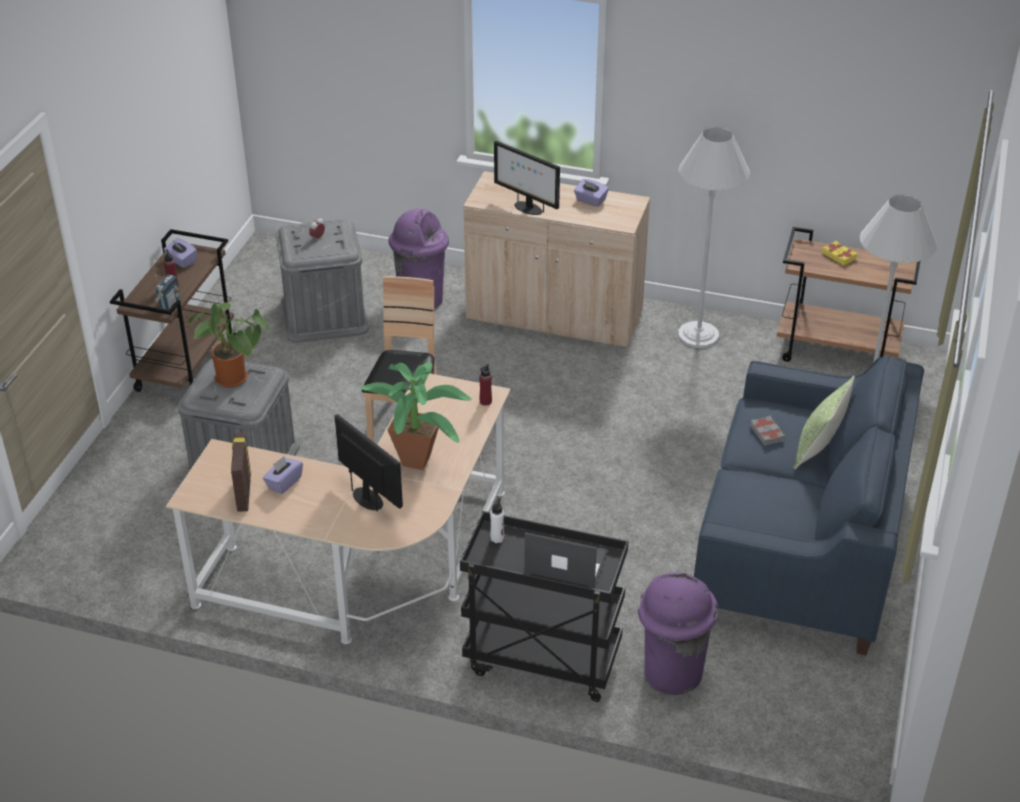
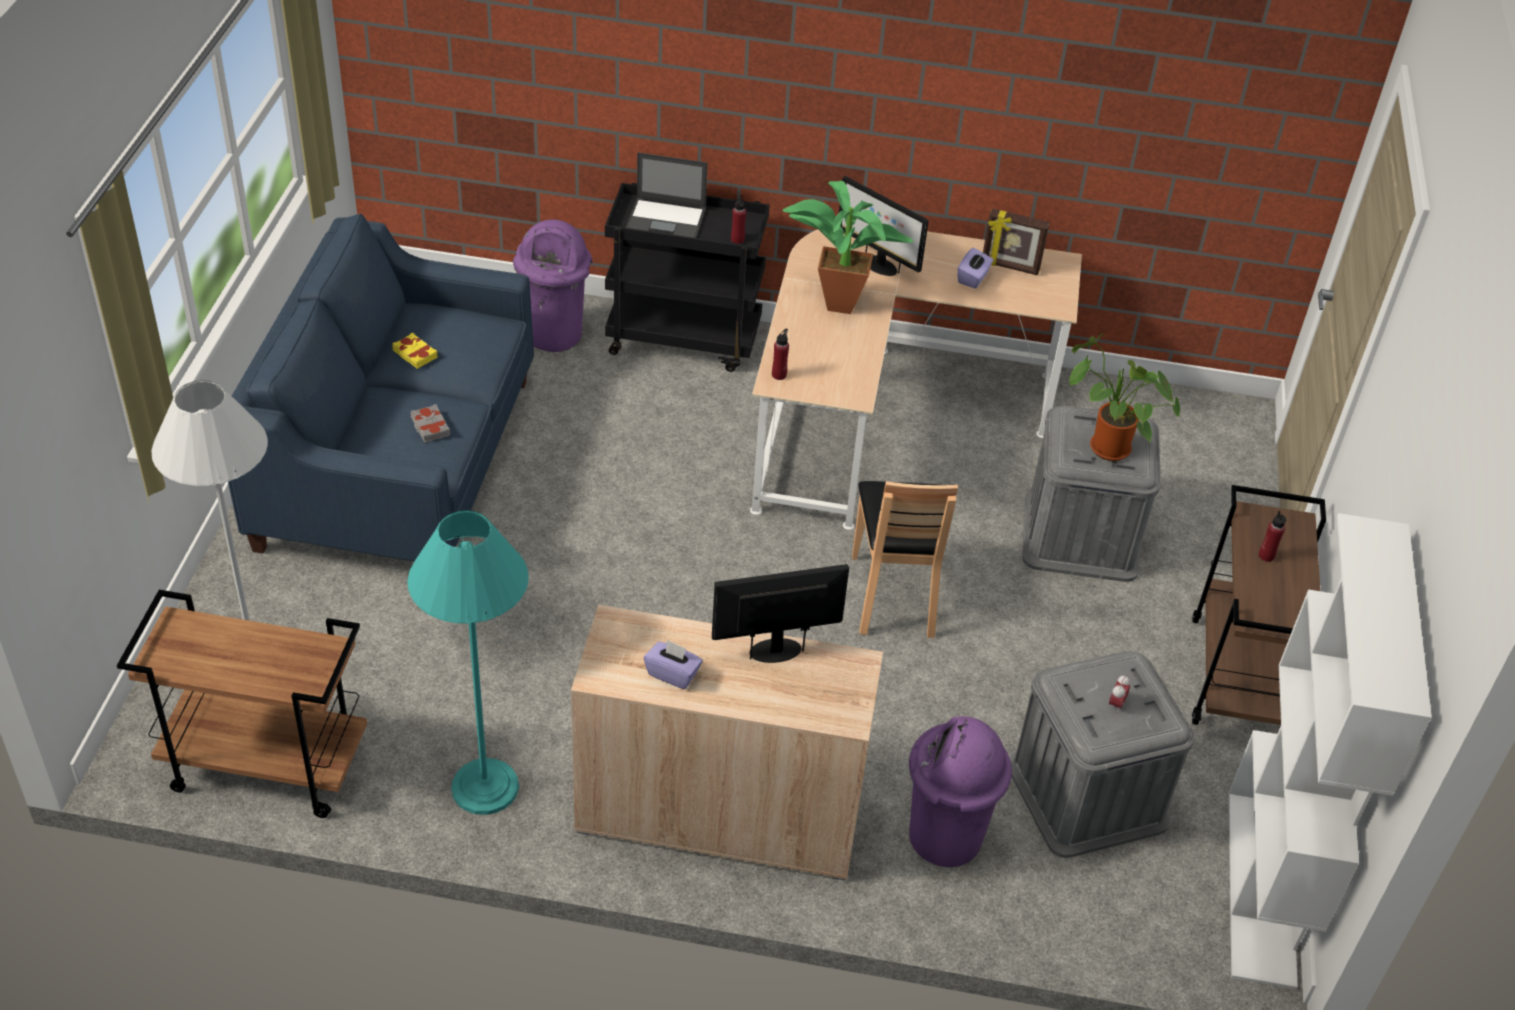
camera: 170 degrees right, 5 degrees up
(169, 304) = (1251, 524): radio -> none
(181, 261) = (1284, 603): purple tissue box -> none
(243, 493) = (1010, 267): picture frame -> picture frame turned 120 degrees clockwise
(245, 271) = (1262, 888): none -> white bookcase
(497, 538) = (737, 239): white bottle -> red bottle
(527, 208) = (776, 650): monitor -> monitor turned 45 degrees counterclockwise
(698, 335) = (485, 787): white floor lamp -> turquoise floor lamp
(818, 449) = (370, 414): pillow -> none
(839, 255) = (258, 670): yellow book -> yellow book (414, 354)

